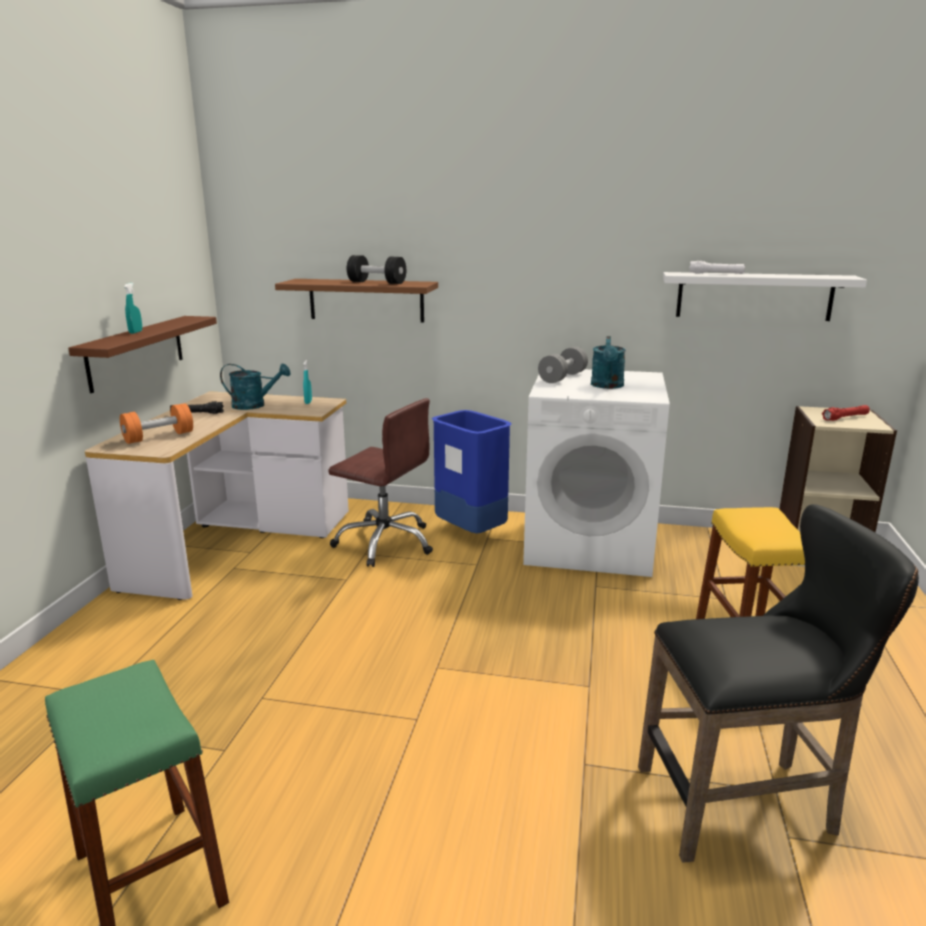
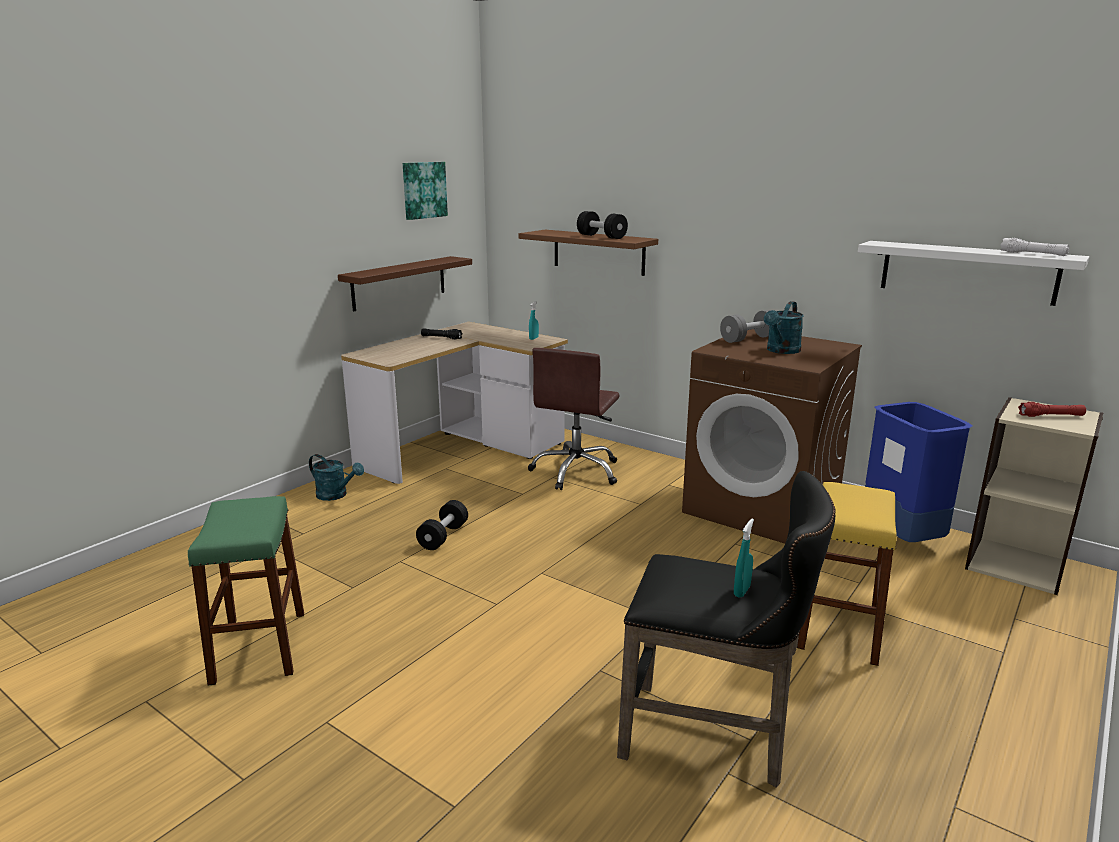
camera: 25 degrees right, 0 degrees up
(136, 332) = (396, 267): turquoise spray bottle -> turquoise spray bottle (742, 591)
(150, 236) = (423, 190): none -> picture
(159, 437) = (397, 351): orange dumbbell -> none
(255, 405) = (490, 336): turquoise watering can -> turquoise watering can (336, 495)
(293, 652) = (443, 536): none -> black dumbbell
(385, 542) = (576, 471): brown office chair -> brown office chair turned 60 degrees clockwise
(471, 532) = (658, 477): blue trash can -> blue trash can (901, 538)
(590, 544) = (762, 508): white washing machine -> brown washing machine
(716, 274) = (919, 245): white flashlight -> white flashlight (1033, 254)

